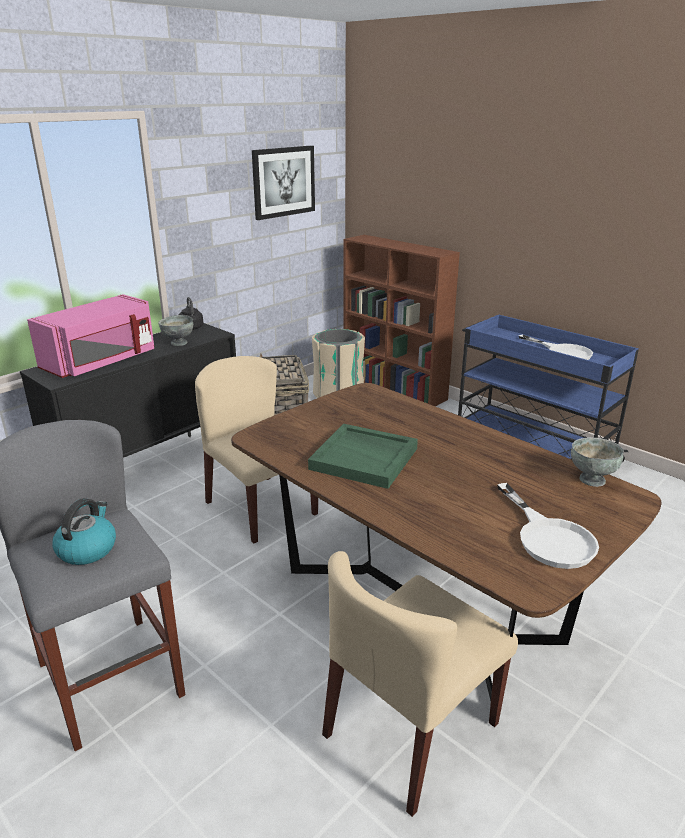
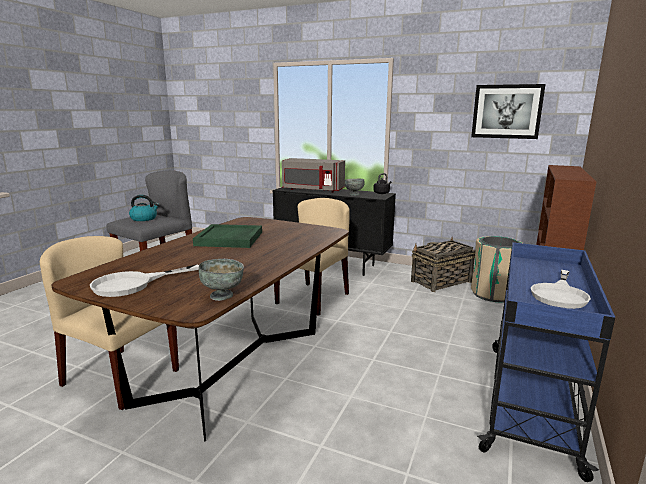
camera: 70 degrees right, 10 degrees down
(102, 362) = (312, 190): pink microwave -> grey microwave

